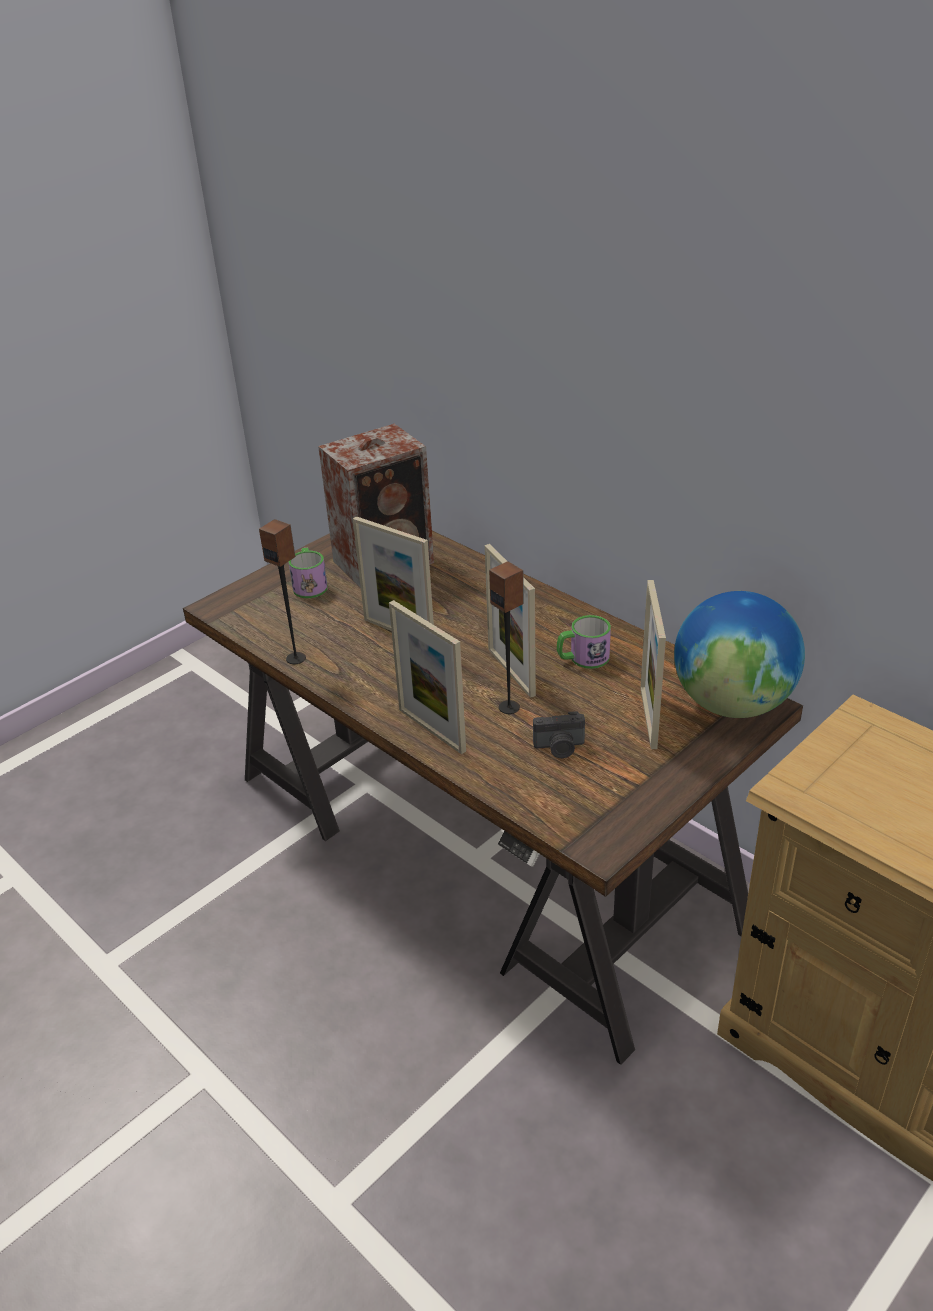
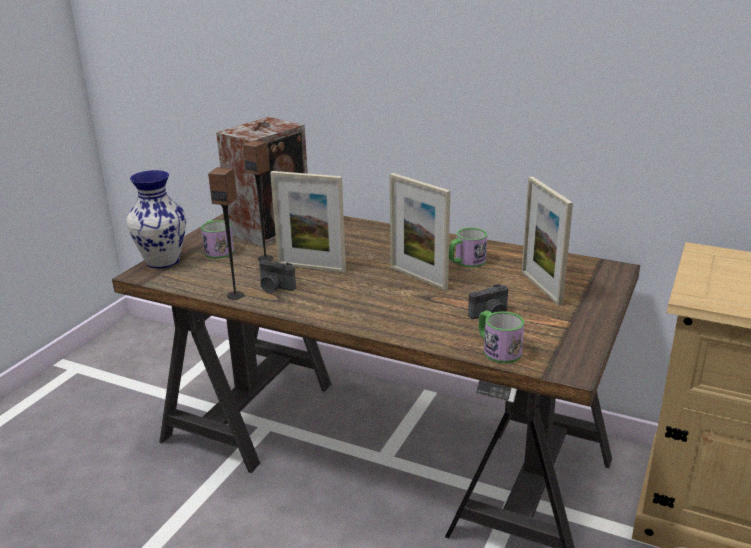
camera: 20 degrees left, 10 degrees down
(244, 591) = (162, 261): none -> vase
(343, 655) = (275, 288): none -> camera
(431, 730) = (382, 322): picture frame -> none
(509, 707) = (433, 298): speaker -> speaker (265, 258)
(536, 798) = (497, 349): none -> mug
(732, 703) = (593, 271): globe -> none

